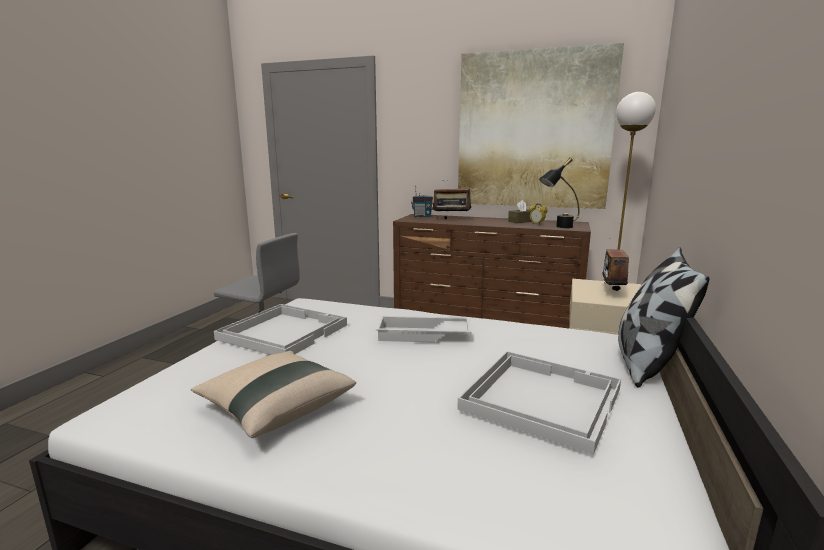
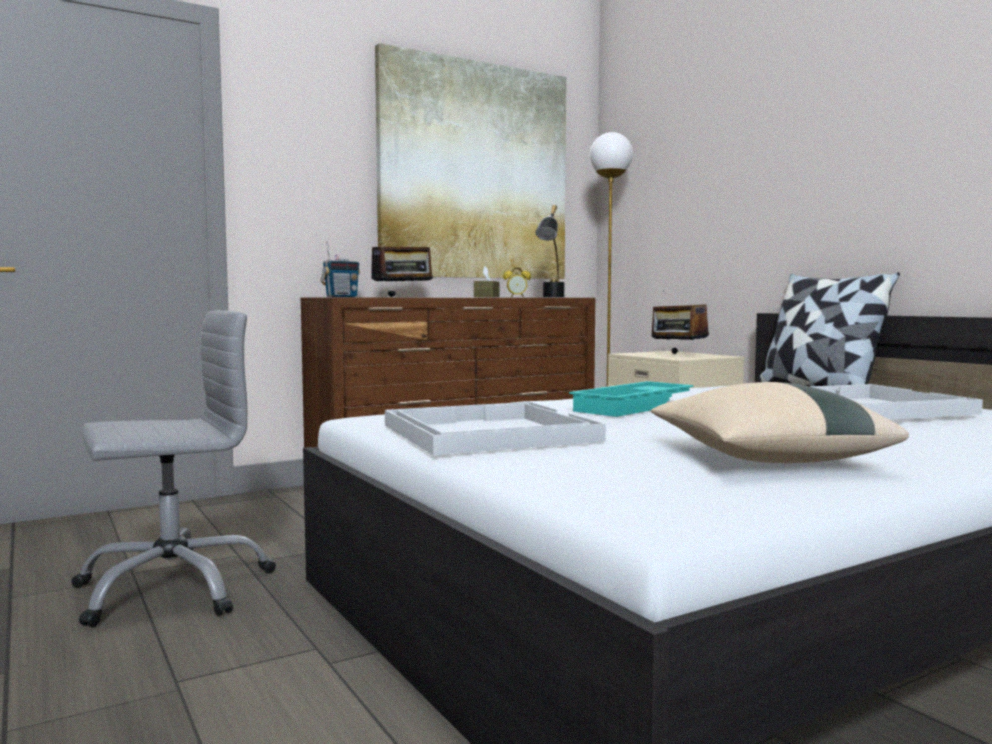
camera: 50 degrees left, 10 degrees down
(422, 335) = (634, 407): white tray -> turquoise tray

